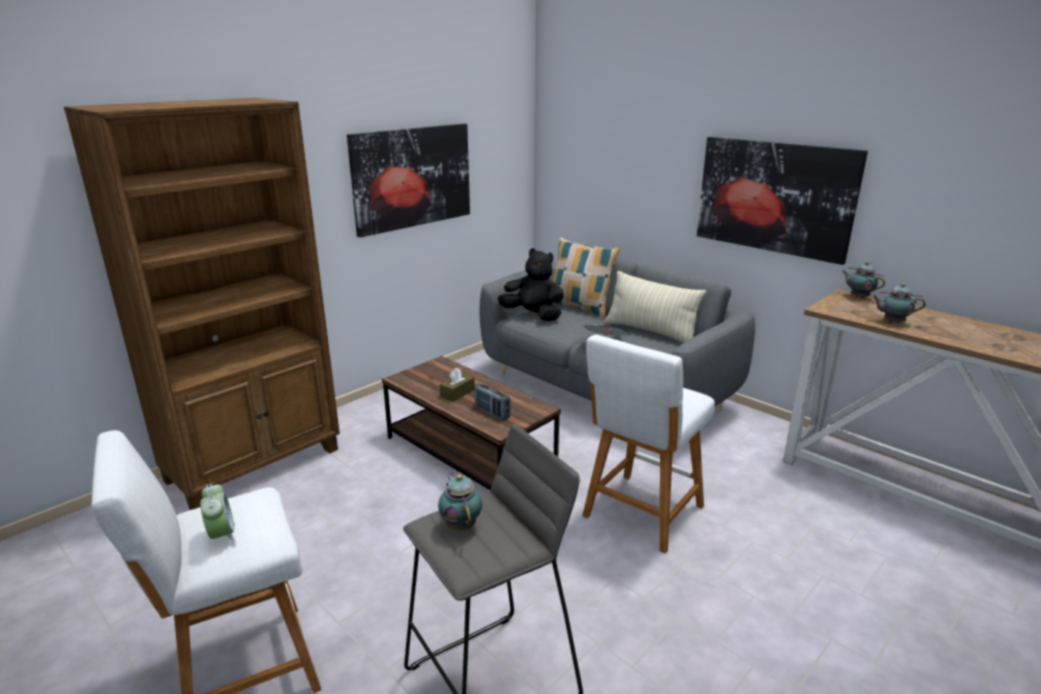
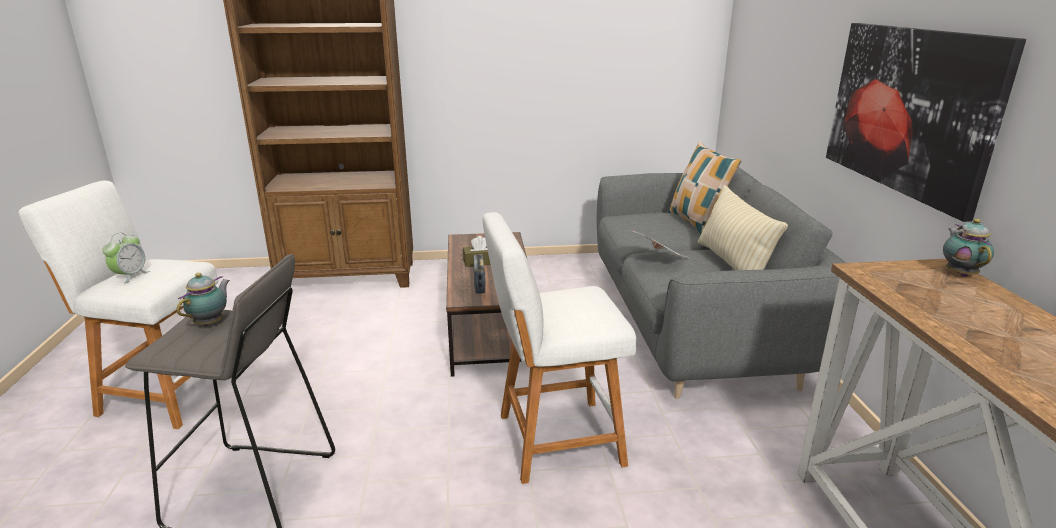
camera: 40 degrees right, 0 degrees up
(412, 177) = (553, 56): picture -> none
(533, 315) = (635, 218): black plush toy -> none
(892, 322) = (938, 312): teapot -> none

